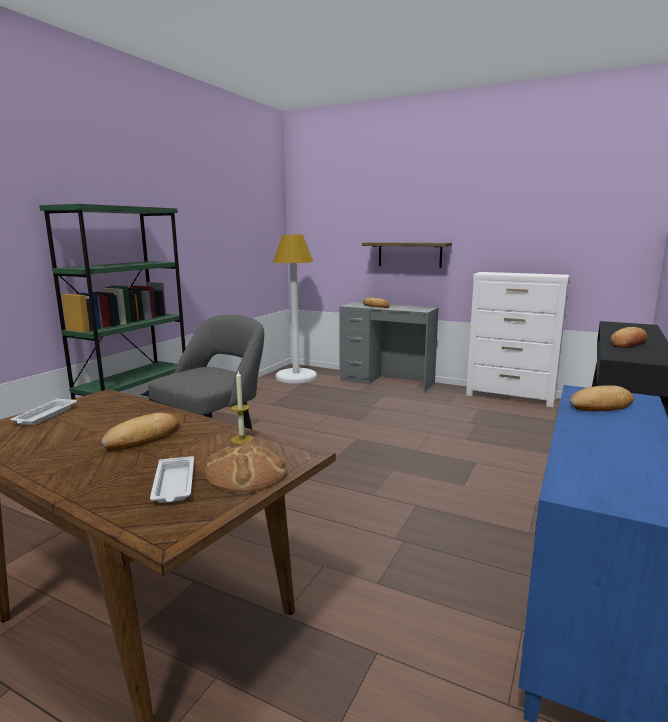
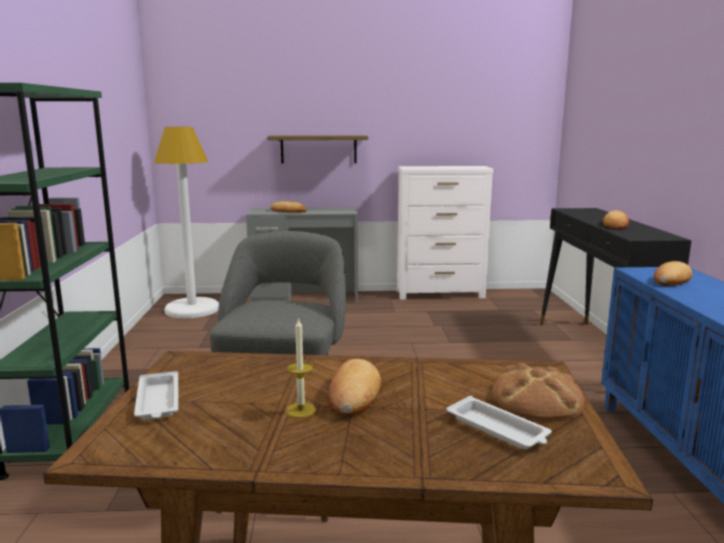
camera: 30 degrees left, 0 degrees up
(242, 439) = (459, 370): candle -> candle (301, 410)

